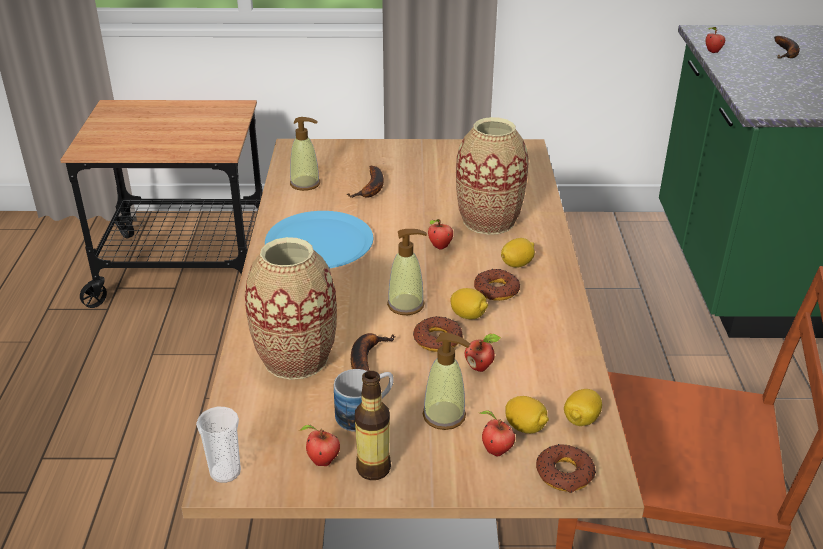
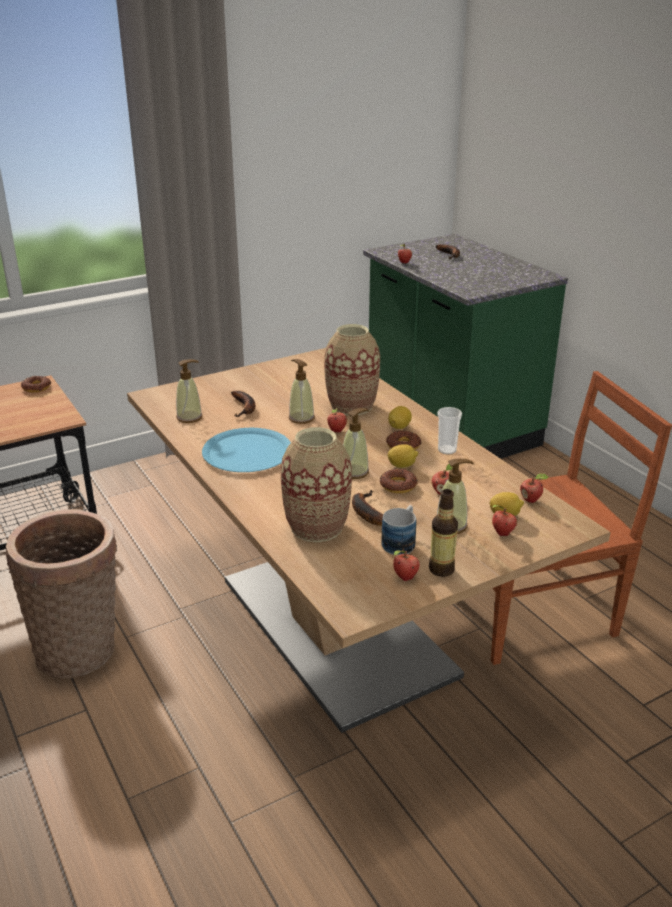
camera: 30 degrees left, 5 degrees down
(158, 394) = (81, 649): none -> basket
(225, 472) = (348, 607): cup -> cup (447, 450)
(417, 219) = (301, 418): none -> soap dispenser
(564, 473) = (552, 531): donut -> donut (36, 387)
(581, 420) = (531, 500): lemon -> apple

